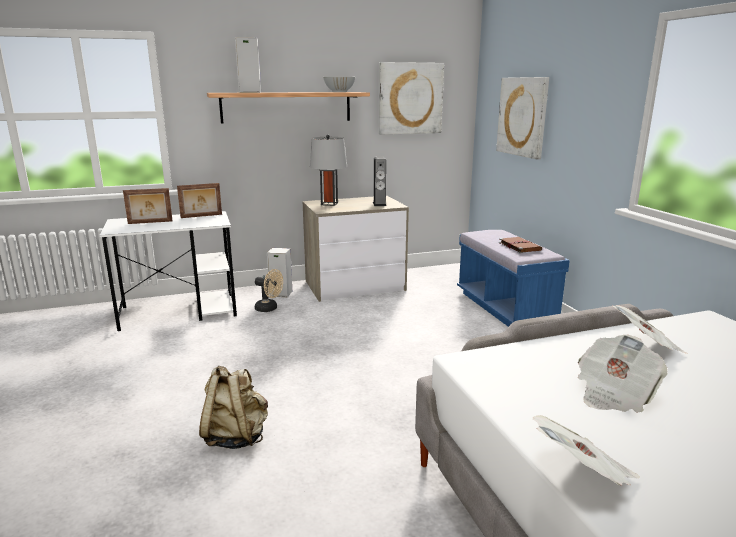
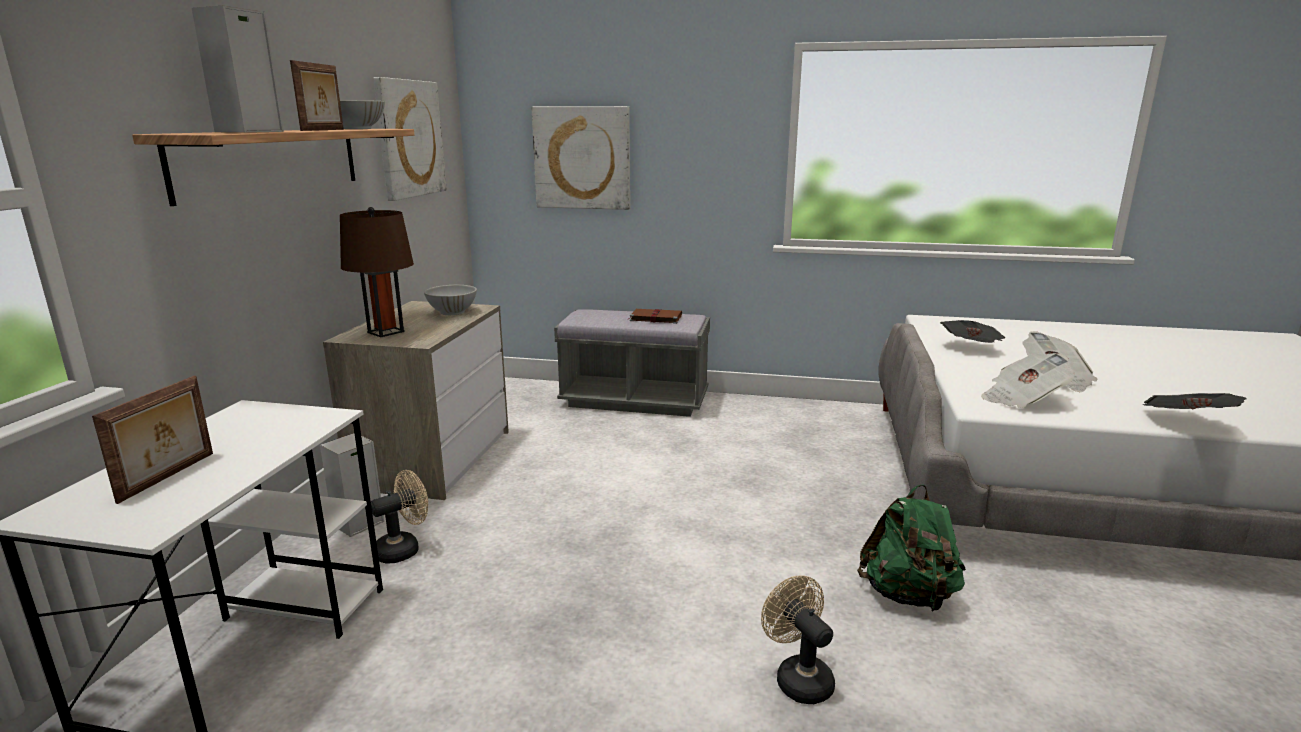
camera: 60 degrees left, 0 degrees up
(201, 216) = (237, 423): picture frame -> picture frame (324, 130)
(236, 437) = (798, 677): beige backpack -> beige fan
(329, 204) = (386, 332): grey table lamp -> brown table lamp
(354, 465) = (908, 595): none -> green backpack
(379, 204) = (452, 312): speaker -> white bowl
(505, 307) = (634, 401): blue bench -> grey bench
(517, 378) = (1022, 399): none -> newspaper

